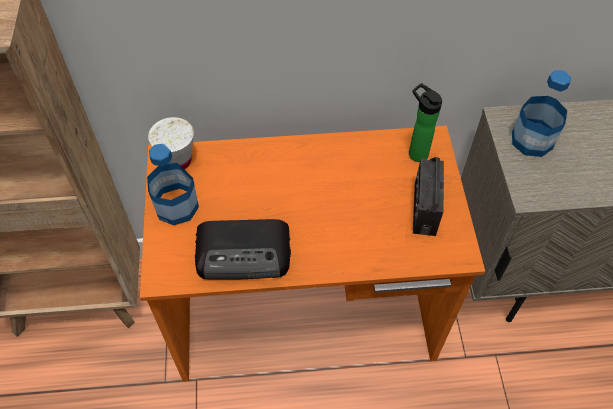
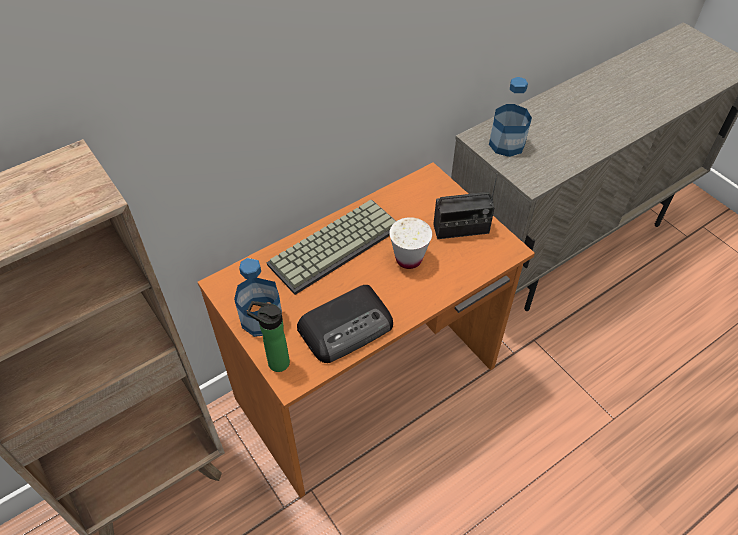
camera: 30 degrees left, 5 degrees down
(177, 160) = (234, 282): white cup -> white cup (408, 259)
(291, 166) = (335, 244): none -> keyboard
(415, 152) = (424, 191): bottle -> bottle (275, 362)
(424, 209) = (461, 229): radio -> radio turned 75 degrees counterclockwise

